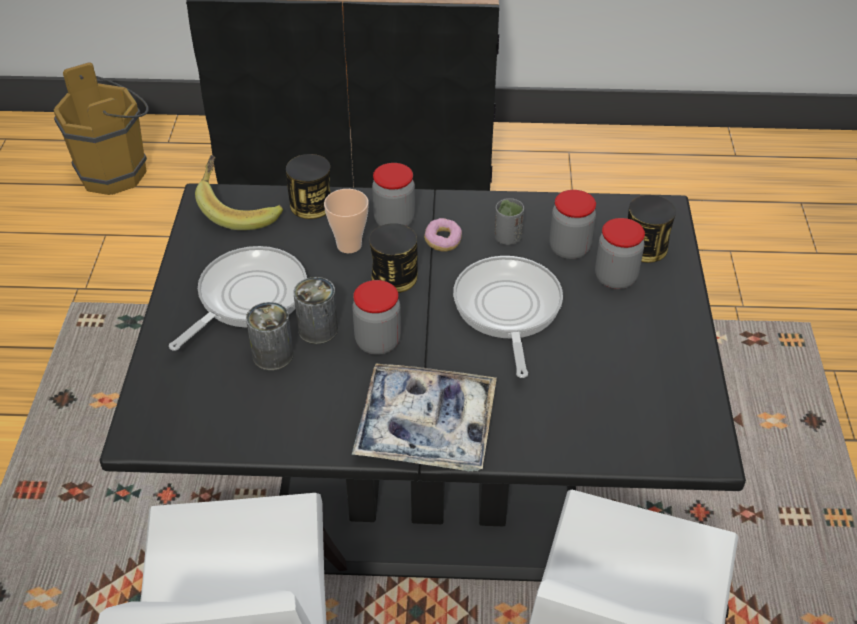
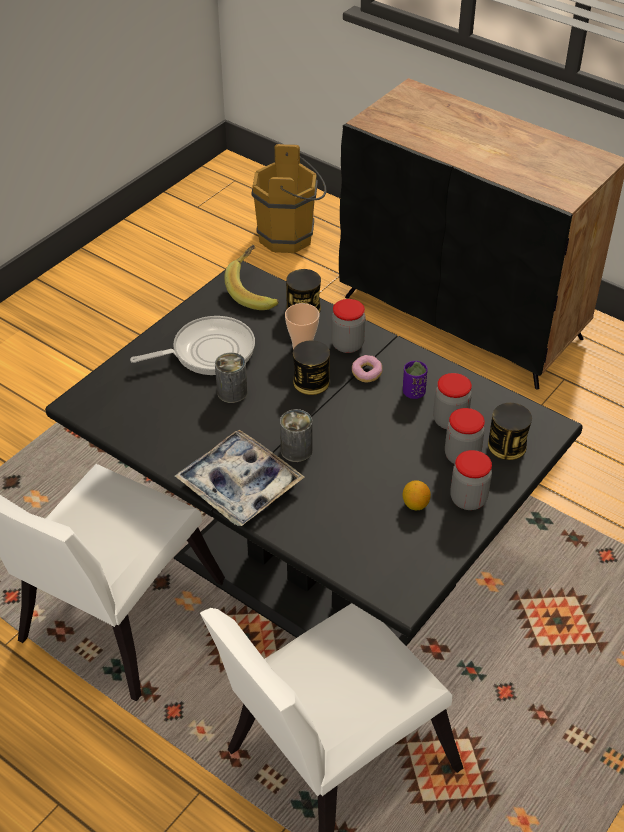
camera: 35 degrees right, 0 degrees up
(273, 354) = (191, 395): can -> can (296, 450)
(378, 342) = (260, 419): jar -> jar (468, 499)
(507, 238) = (413, 392): grey cup -> purple cup
(507, 309) = (364, 440): frying pan -> none
(621, 349) = (415, 504): none -> lemon

